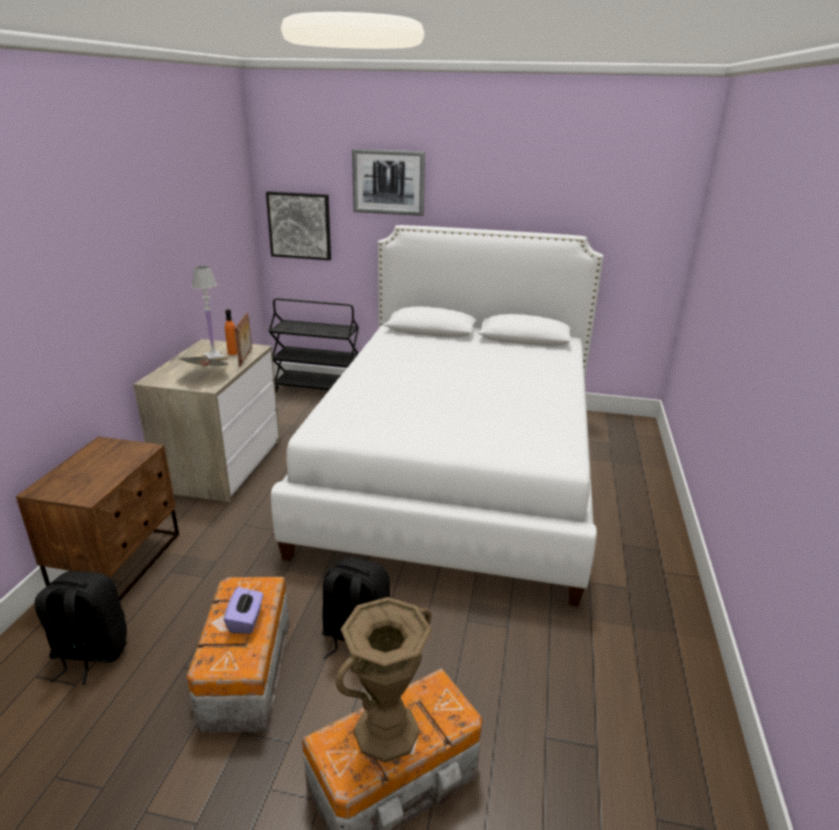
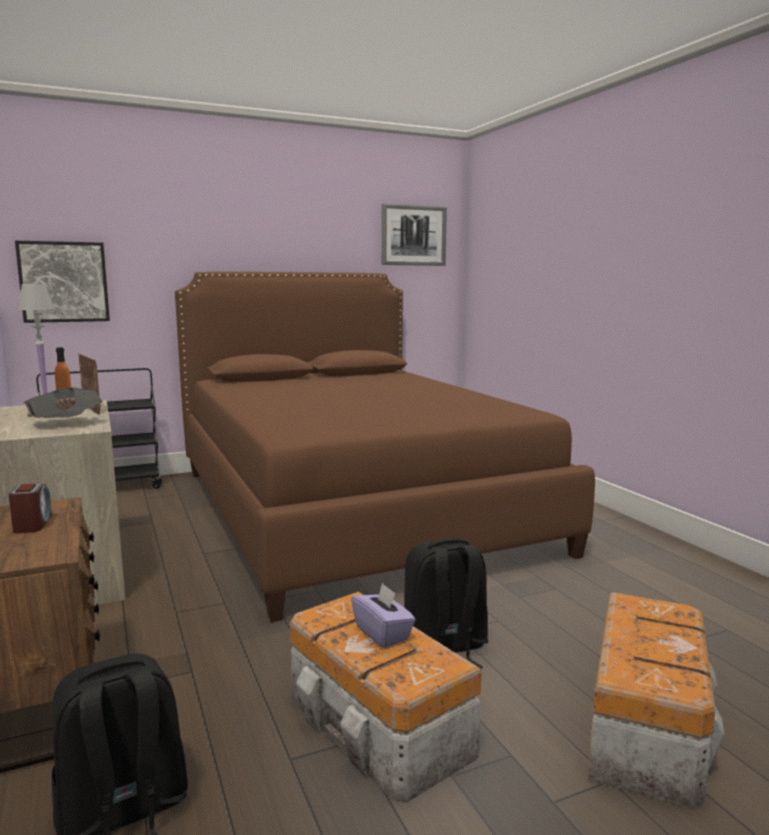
camera: 35 degrees left, 15 degrees down
(113, 464) = (32, 524): none -> alarm clock
(386, 731) = (652, 645): brown vase -> none
(388, 182) = (178, 227): picture -> picture (413, 235)
(457, 471) = (353, 508): white bed -> brown bed

